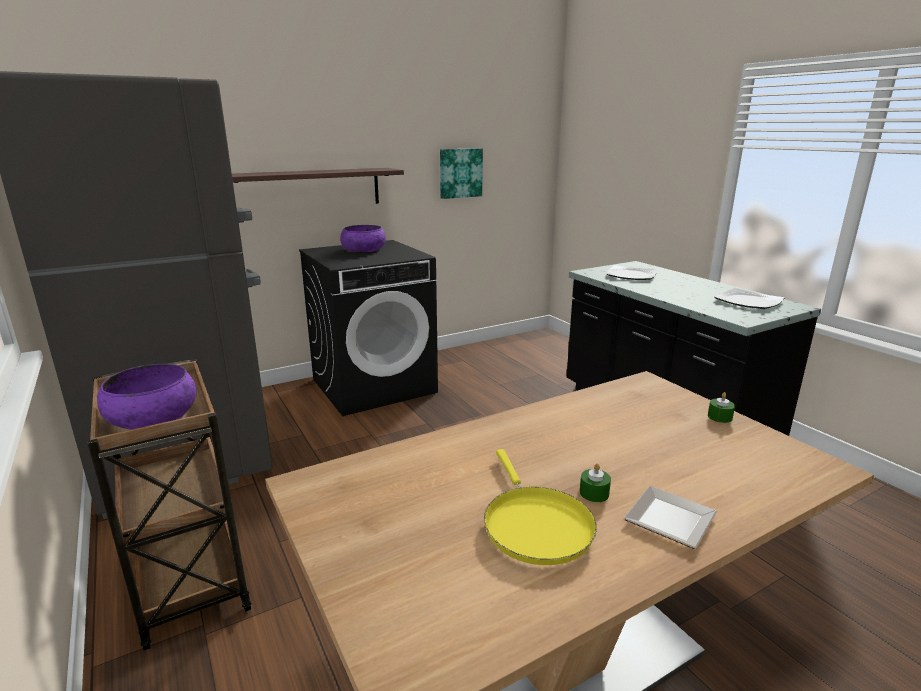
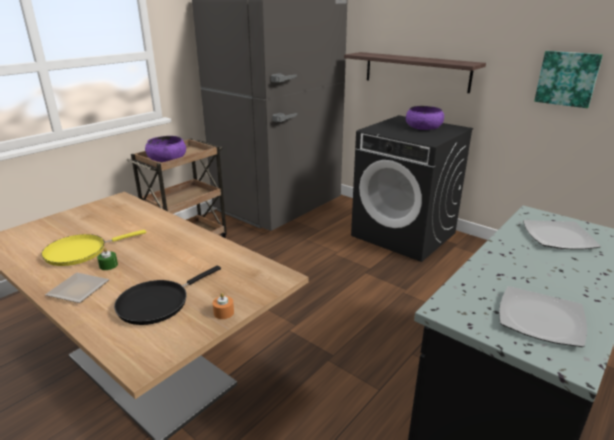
camera: 70 degrees right, 5 degrees up
(703, 455) = (157, 303): none -> black frying pan
(719, 417) = (223, 312): green candle -> orange candle

